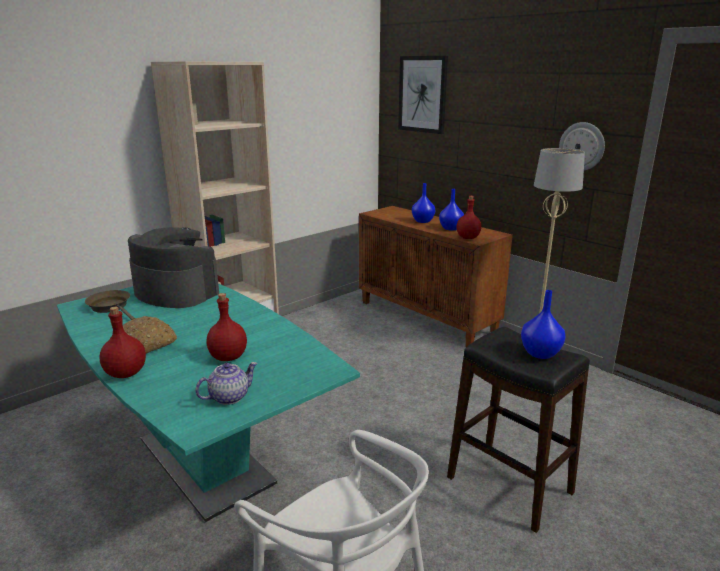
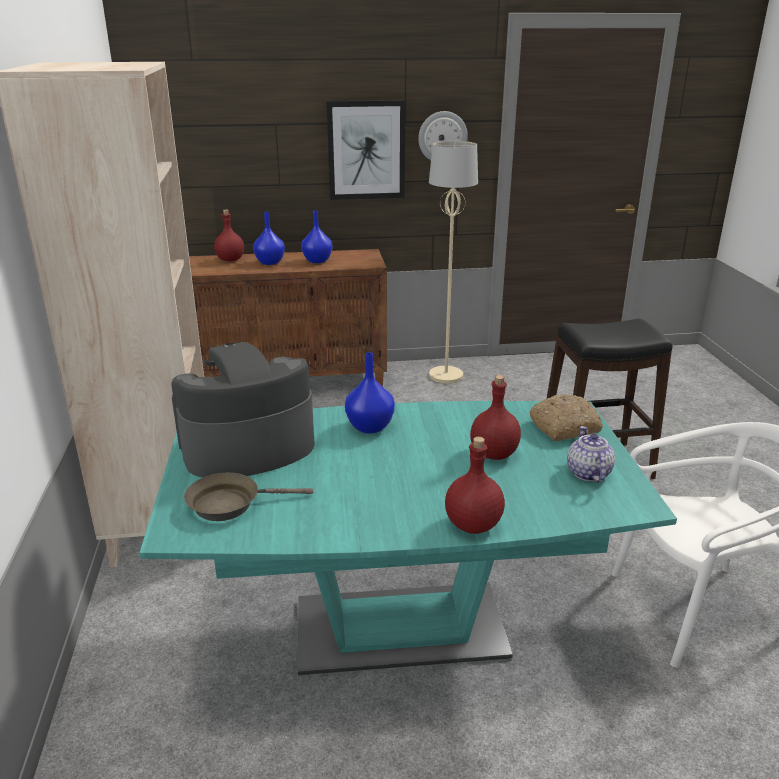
camera: 55 degrees left, 5 degrees up
(147, 343) = (397, 496): bread -> bread (565, 427)
(422, 94) = (208, 92): picture -> picture (366, 150)
(468, 238) = (357, 264): red bottle -> red bottle (230, 260)
(539, 353) = (625, 328): blue vase -> blue vase (369, 427)

